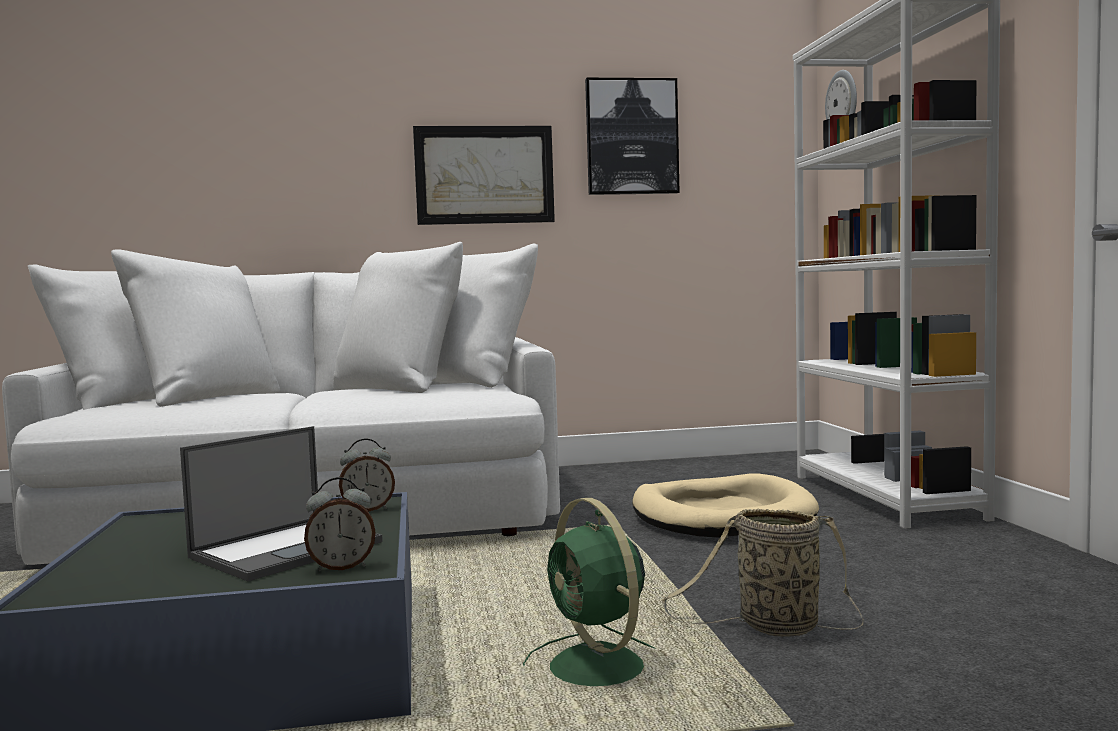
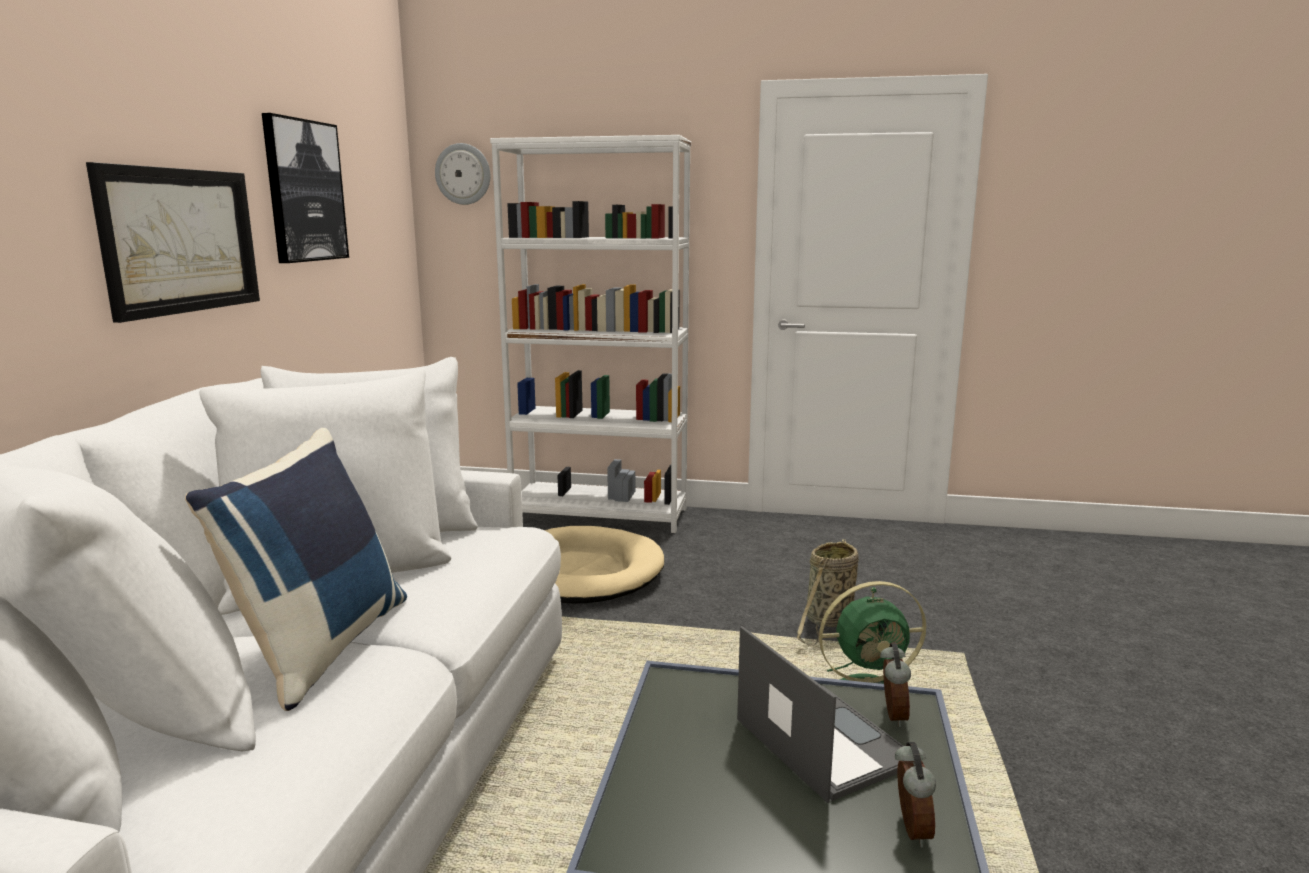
camera: 70 degrees left, 10 degrees up
(278, 397) = (321, 646): none -> blue pillow
(368, 510) = (696, 688): alarm clock -> alarm clock (909, 830)

